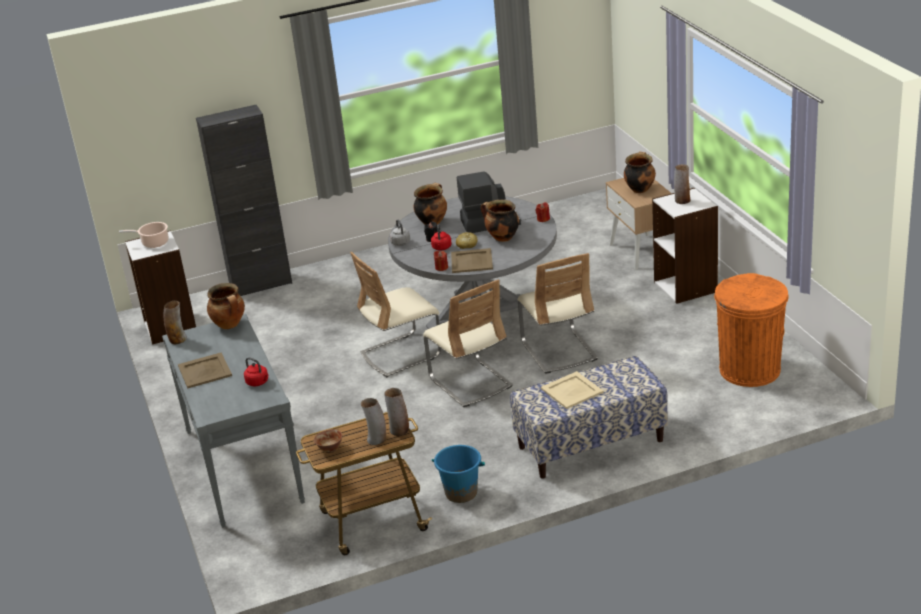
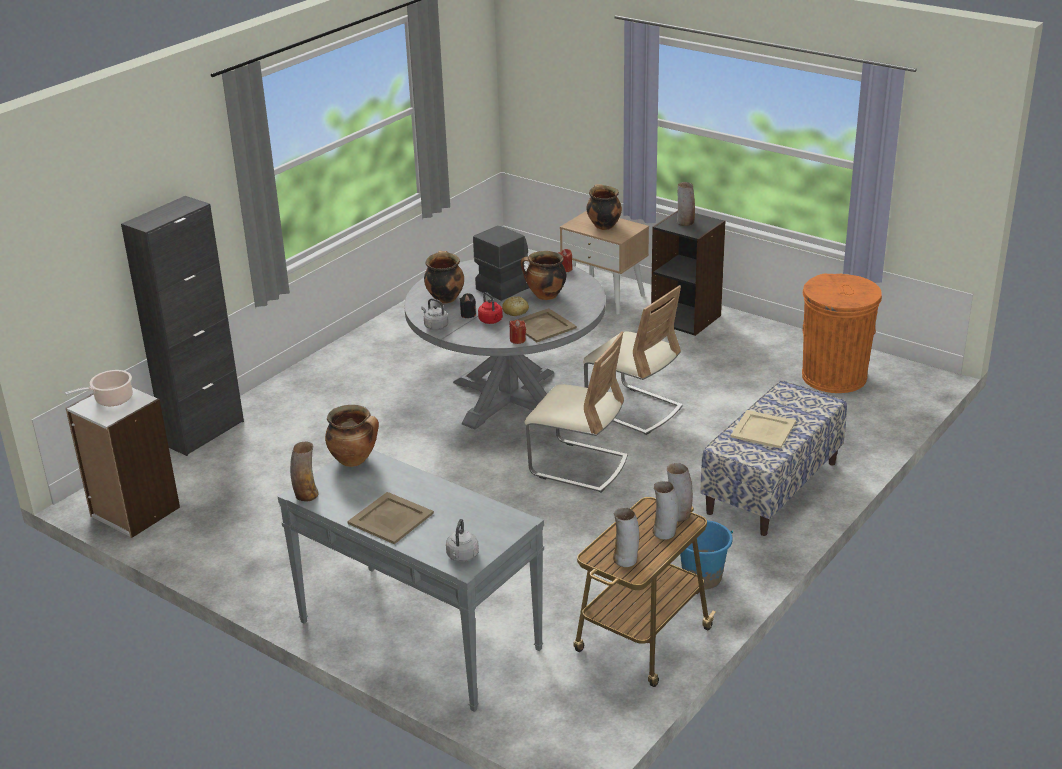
camera: 35 degrees left, 0 degrees up
(214, 410) = (462, 556): none -> grey kettle
(258, 382) = (477, 511): red kettle -> none
(330, 449) = (625, 559): bowl -> vase
(401, 354) = (467, 460): beige chair -> none
(686, 287) = (686, 318): white bookcase -> black bookcase

